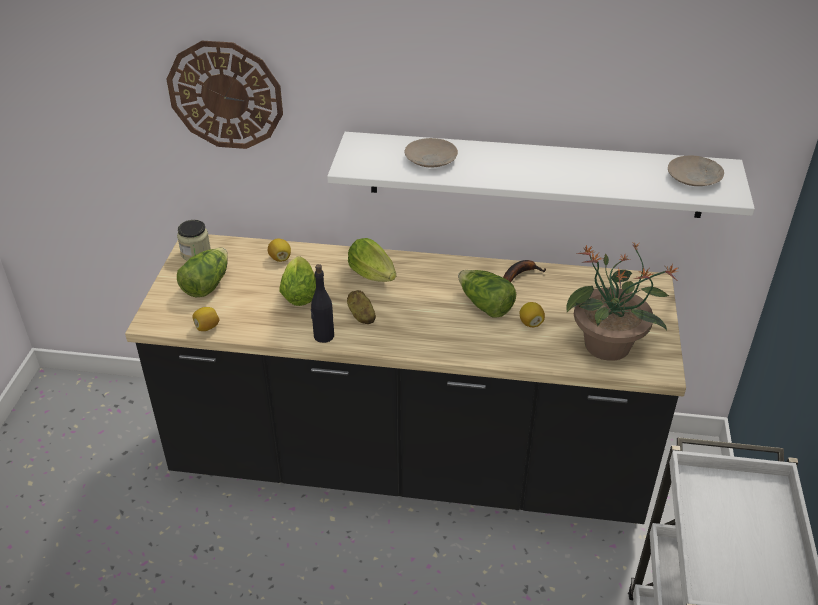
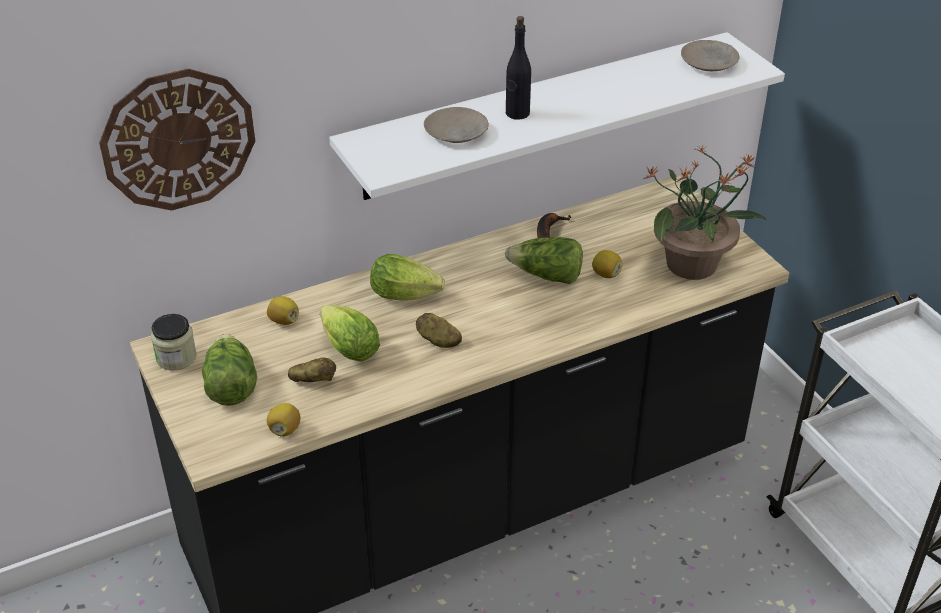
camera: 35 degrees left, 0 degrees up
(256, 304) = (313, 380): none -> potato
(323, 336) = (422, 379): black bottle -> black bottle (517, 113)

